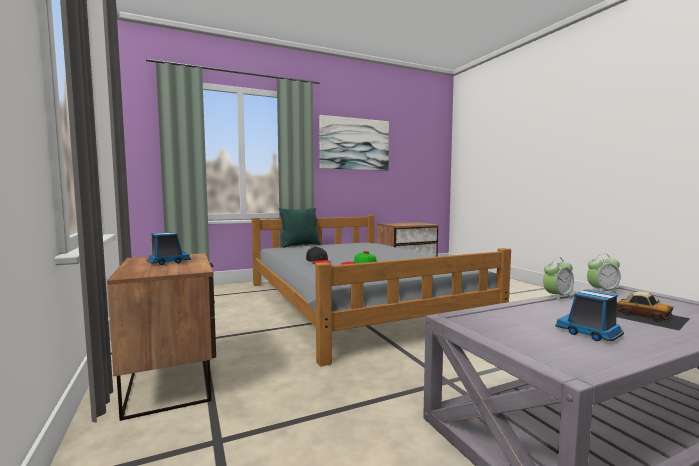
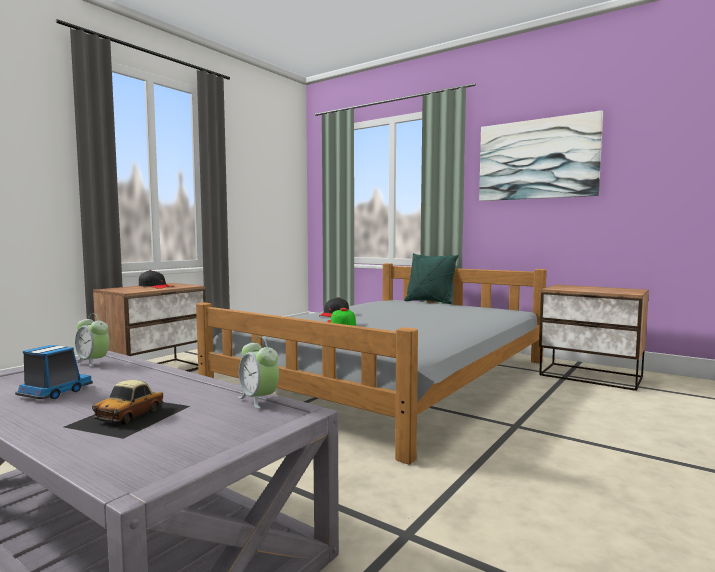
camera: 60 degrees right, 0 degrees up
(168, 262) = (156, 287): toy truck -> black cap
(557, 297) = (203, 381): alarm clock -> alarm clock (93, 362)

